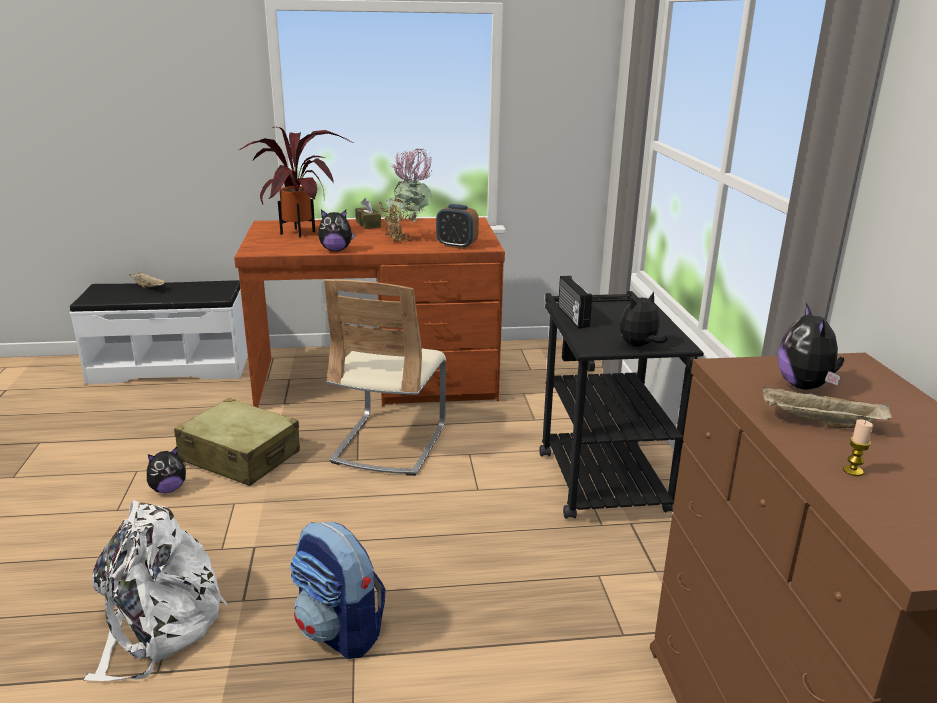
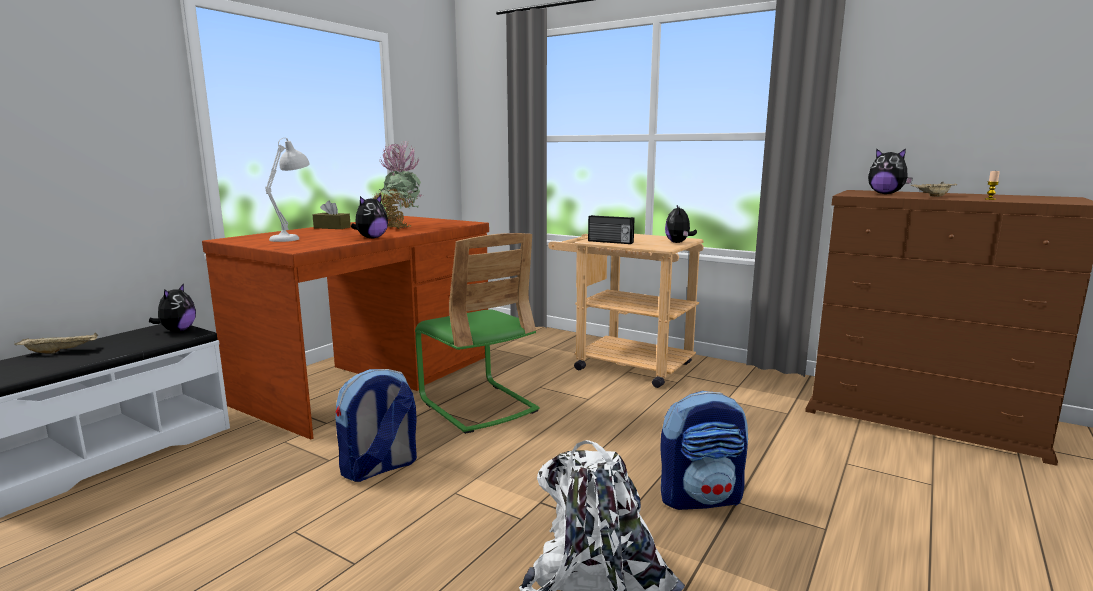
camera: 50 degrees left, 10 degrees down
(168, 489) = (368, 521): plush toy -> plush toy (177, 330)
(240, 457) = (379, 468): beige suitcase -> backpack
(299, 234) = (293, 238): potted plant -> white table lamp
(389, 443) = (477, 405): beige chair -> green chair
(457, 245) = (449, 225): alarm clock -> none
(598, 474) = (623, 364): black cart -> beige cart

